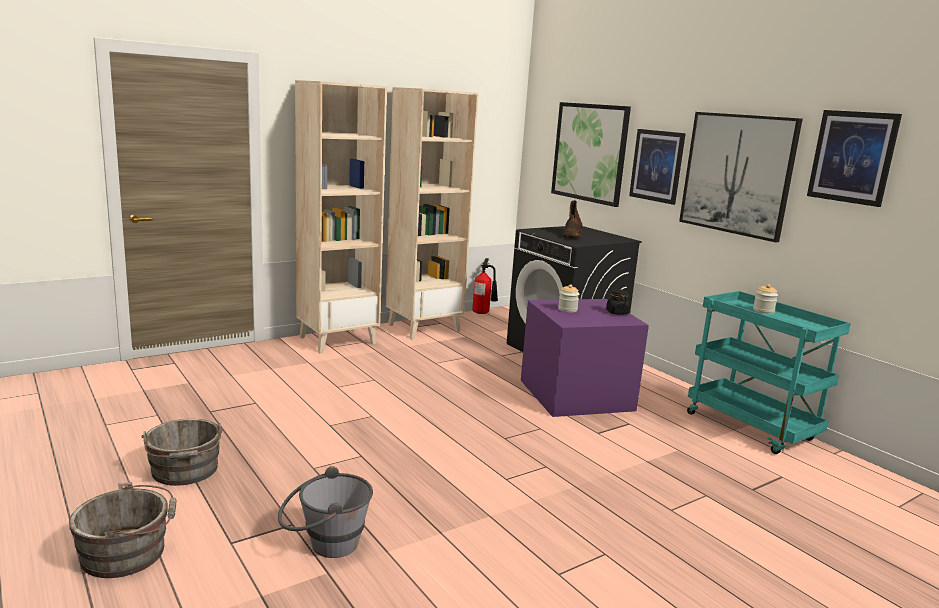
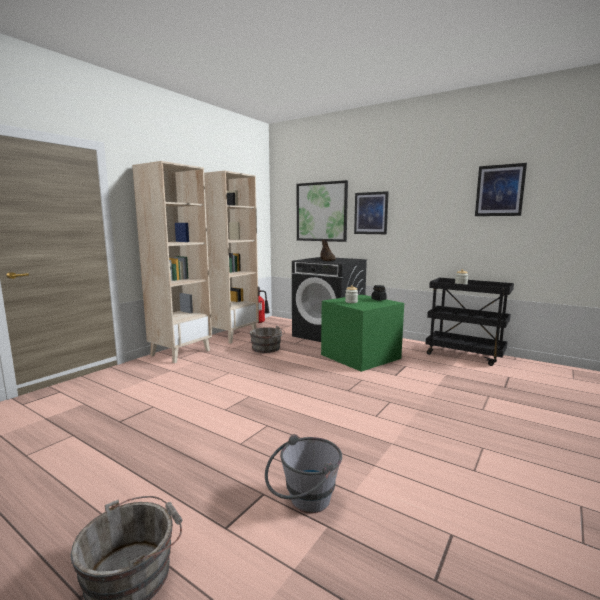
camera: 20 degrees left, 5 degrees down
(185, 471) = (134, 476): grey bucket -> grey bucket (267, 349)
(578, 395) = (361, 356): purple storage box -> green storage box
(737, 174) = (426, 210): picture -> none
(752, 428) = (465, 355): turquoise cart -> black cart

